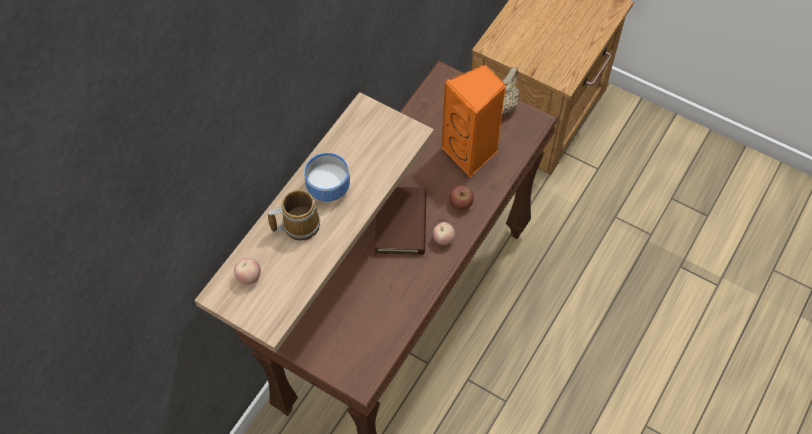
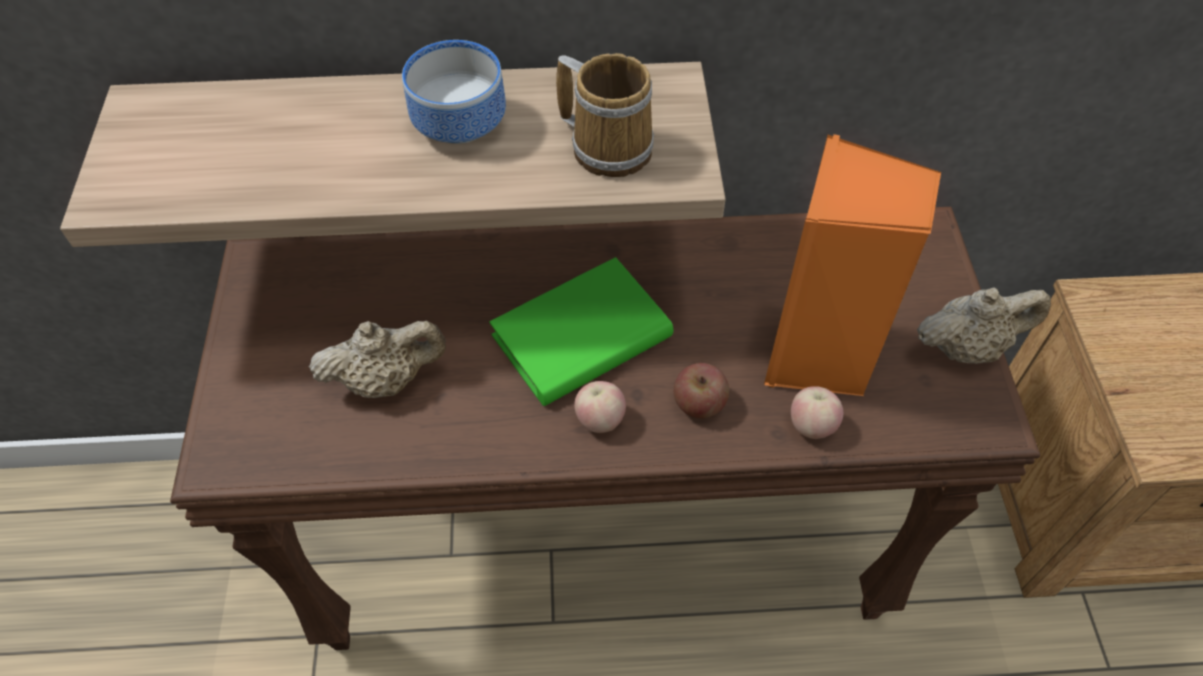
camera: 55 degrees right, 5 degrees down
(249, 277) = (195, 123): apple -> apple (811, 426)
(298, 224) = (350, 127): mug -> mug (609, 145)
(367, 302) = (386, 379): none -> beige teapot
(401, 223) = (582, 337): brown book -> green book

